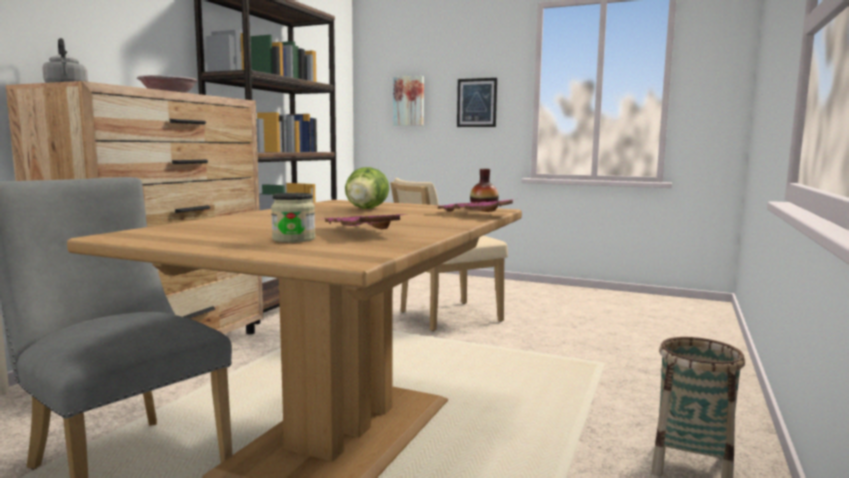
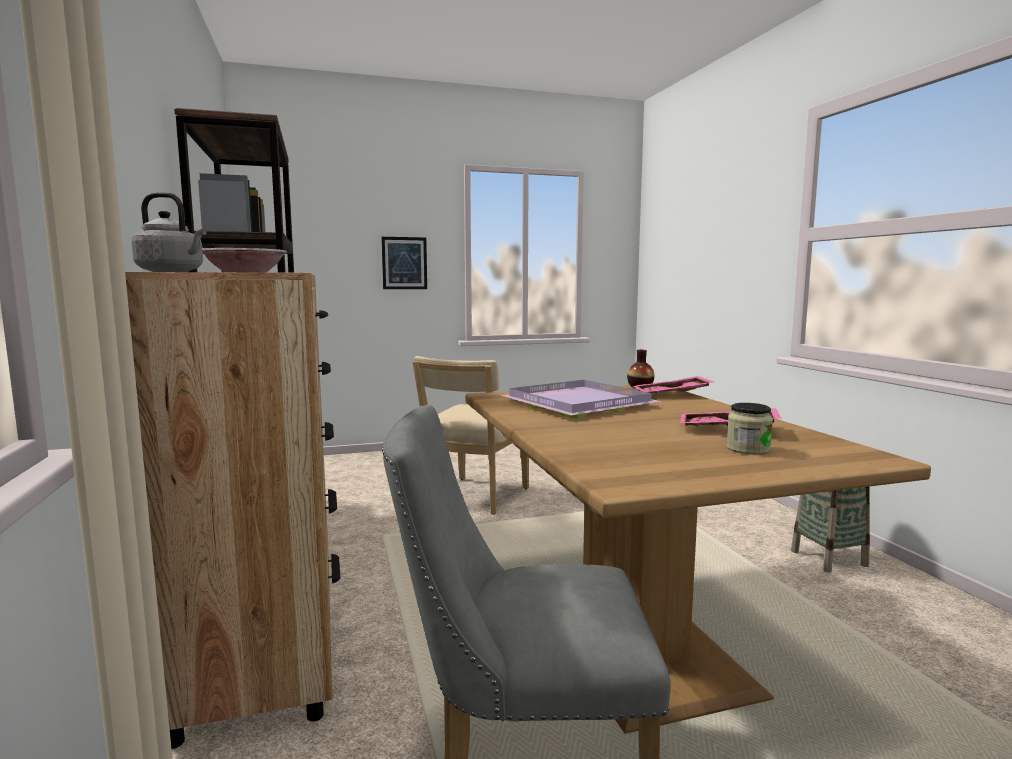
camera: 40 degrees left, 0 degrees up
(365, 209) = (578, 403): lettuce -> purple tray
(409, 101) = (320, 259): picture -> none

